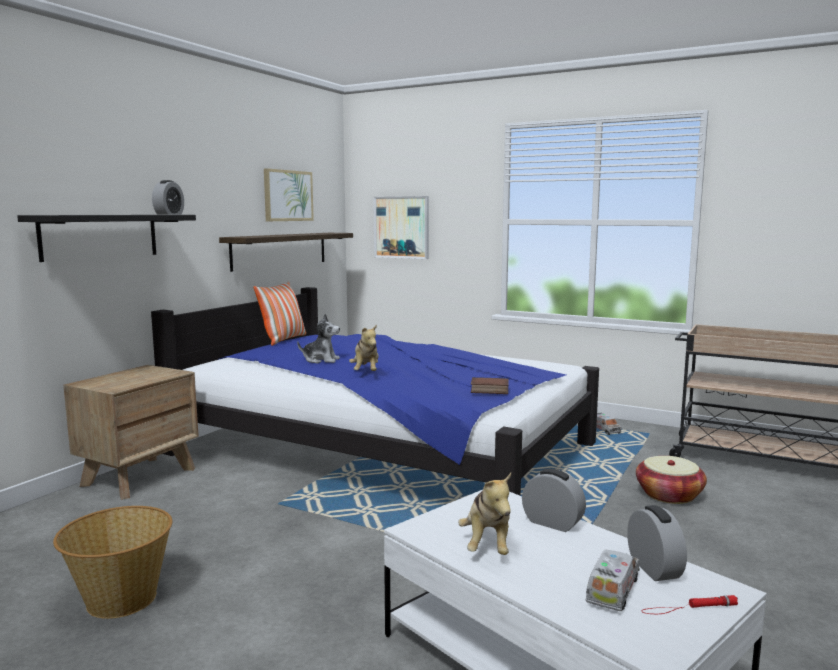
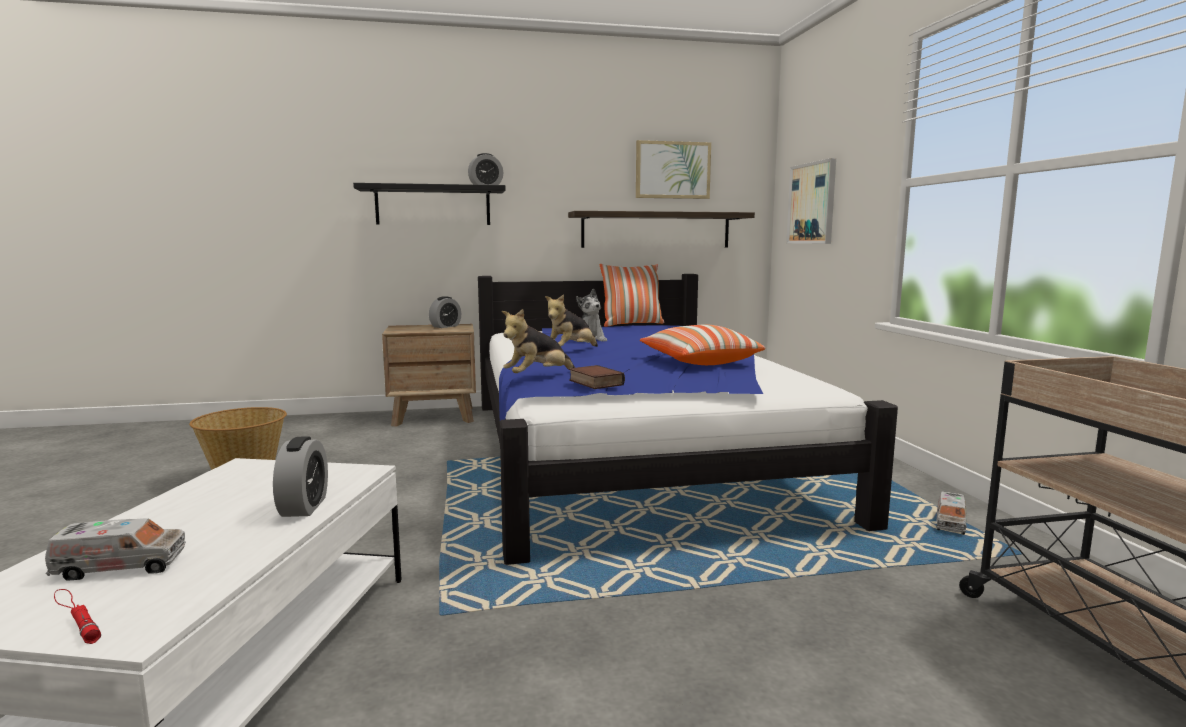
camera: 50 degrees right, 0 degrees up
(462, 362) = (699, 362): none -> pillow
(487, 545) = (220, 495): plush toy -> plush toy (537, 377)
(654, 568) = (195, 576): alarm clock -> alarm clock (445, 326)
(669, 495) = (812, 626): basket -> none

